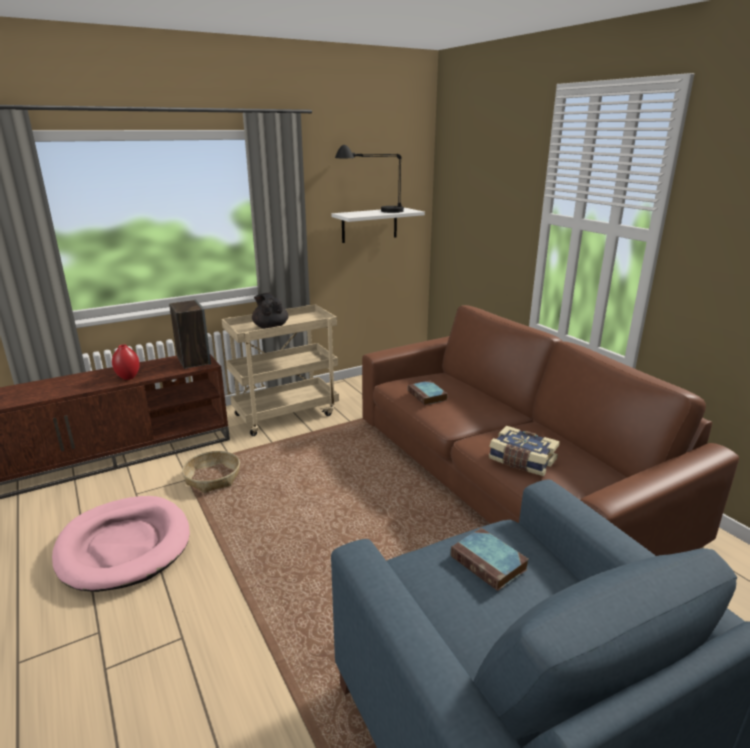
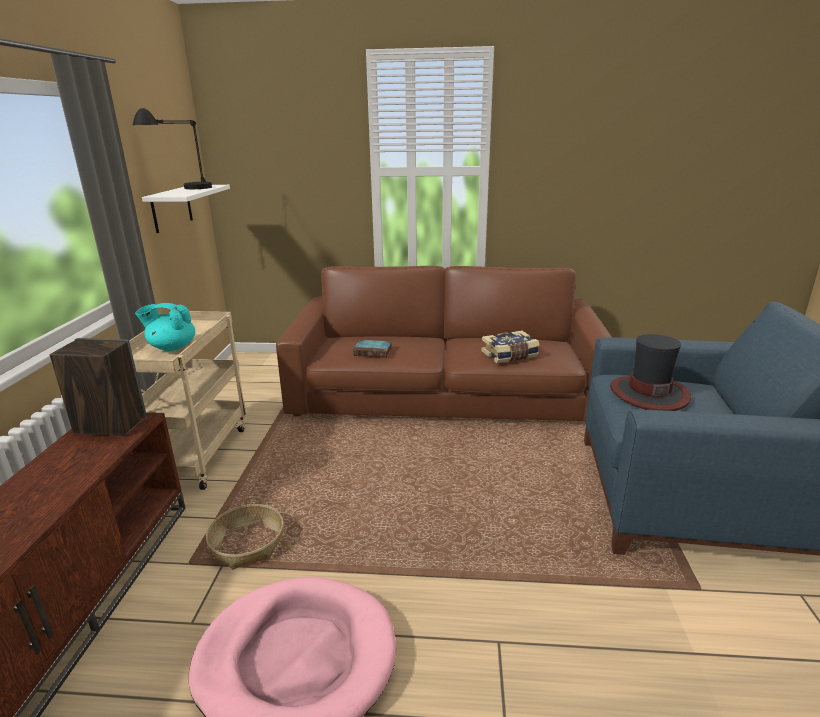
camera: 55 degrees left, 0 degrees up
(128, 377) = (64, 483): red vase -> none
(270, 327) = (172, 347): black teapot -> turquoise teapot
(490, 563) = (648, 393): book -> hat

